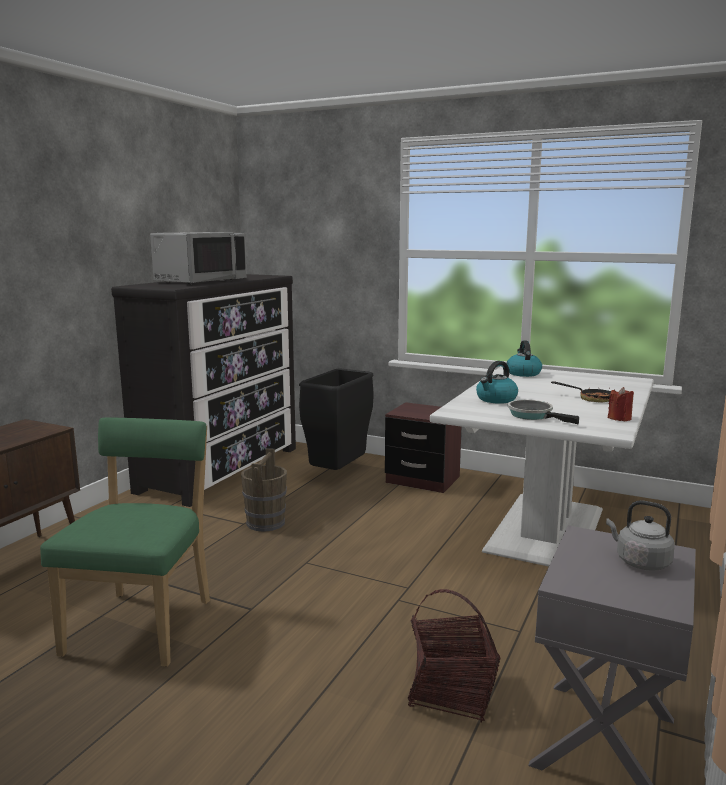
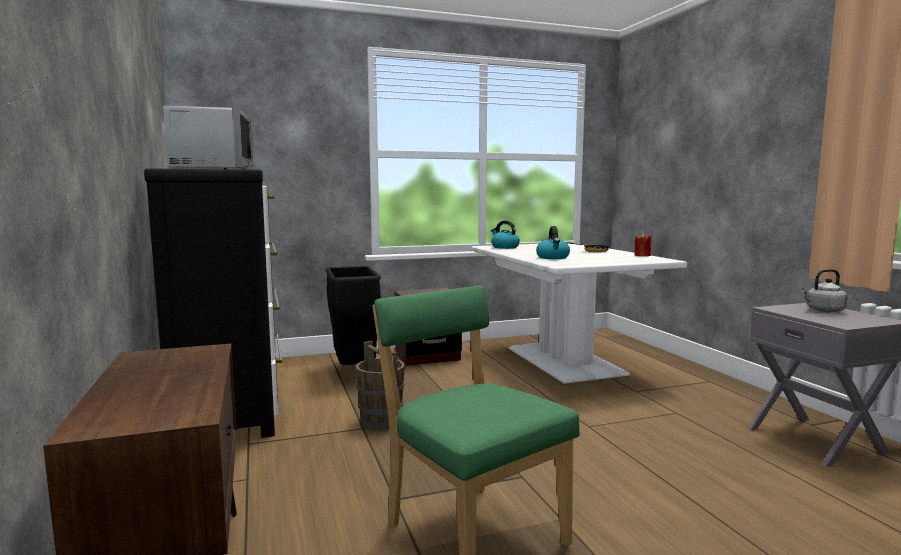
camera: 45 degrees left, 5 degrees down
(451, 692) = (728, 456): basket -> none
(533, 415) = (605, 260): frying pan -> none

